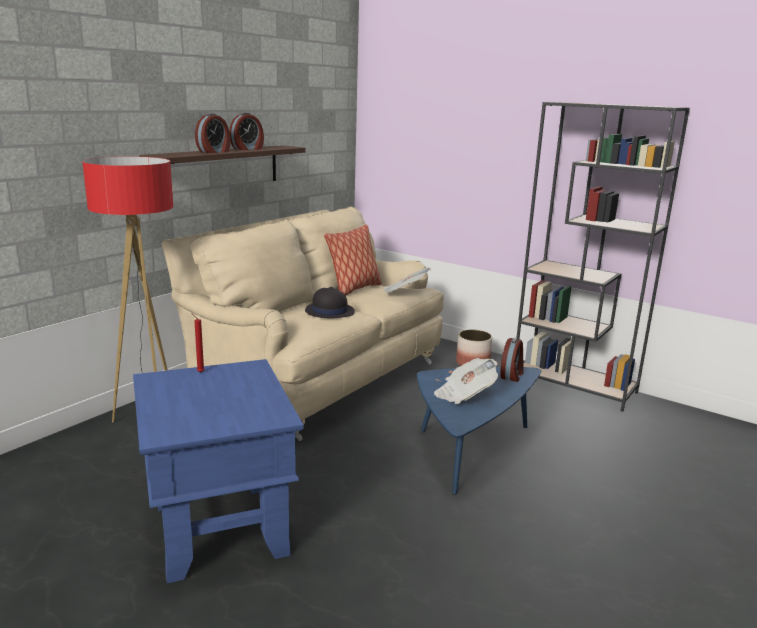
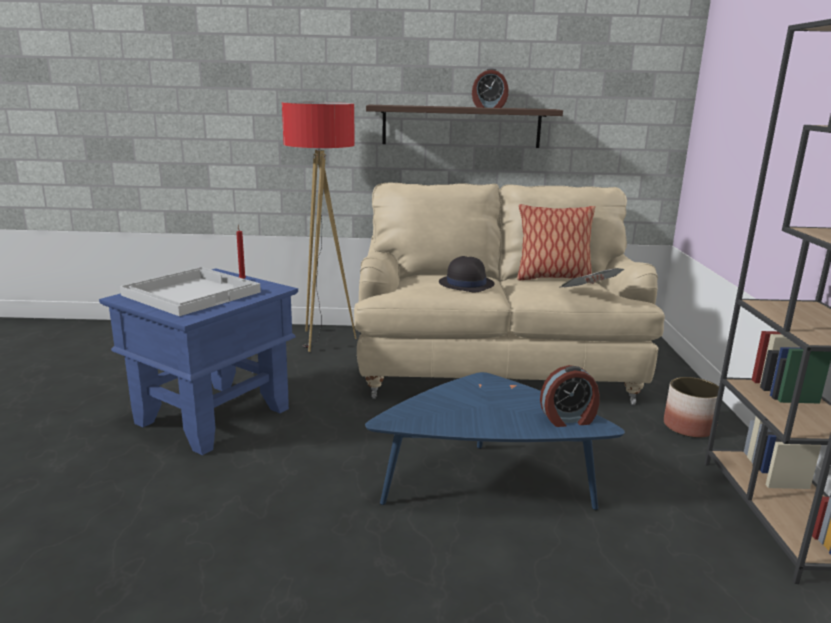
camera: 55 degrees right, 0 degrees up
(205, 401) = (192, 293): none -> white tray
(214, 152) = (440, 106): alarm clock -> none
(464, 395) = (465, 406): newspaper -> none

